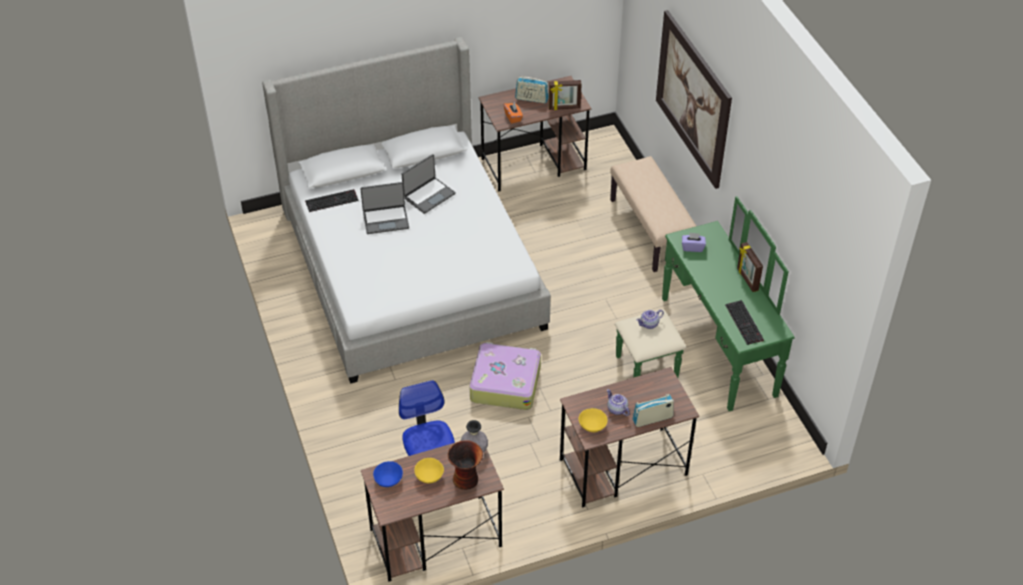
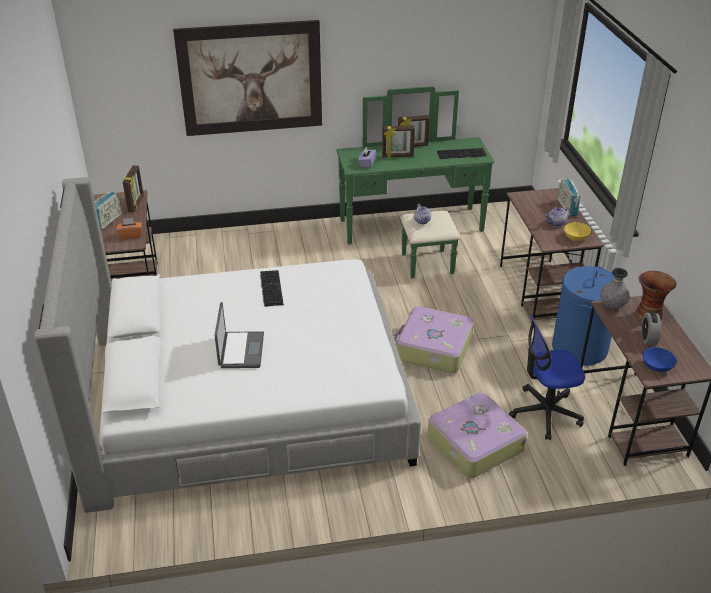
camera: 80 degrees left, 10 degrees down
(332, 200) = (183, 394): keyboard -> keyboard (270, 288)
(382, 420) = (473, 443): none -> suitcase
(428, 195) = (213, 315): laptop -> none
(429, 476) = (648, 338): yellow bowl -> alarm clock
(531, 500) = (579, 348): none -> blue laundry basket
(651, 230) = (260, 238): beige bench -> none
(718, 270) = (397, 156): none -> picture frame

